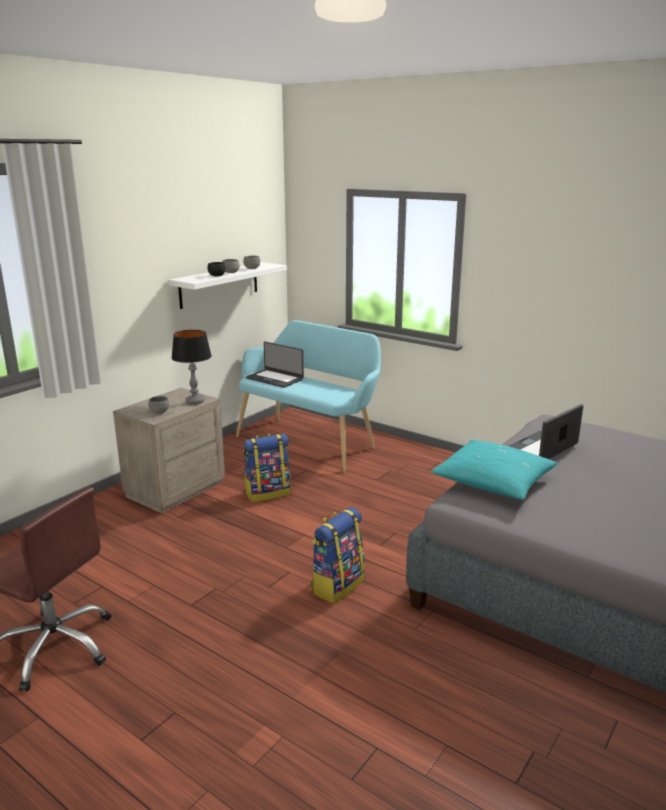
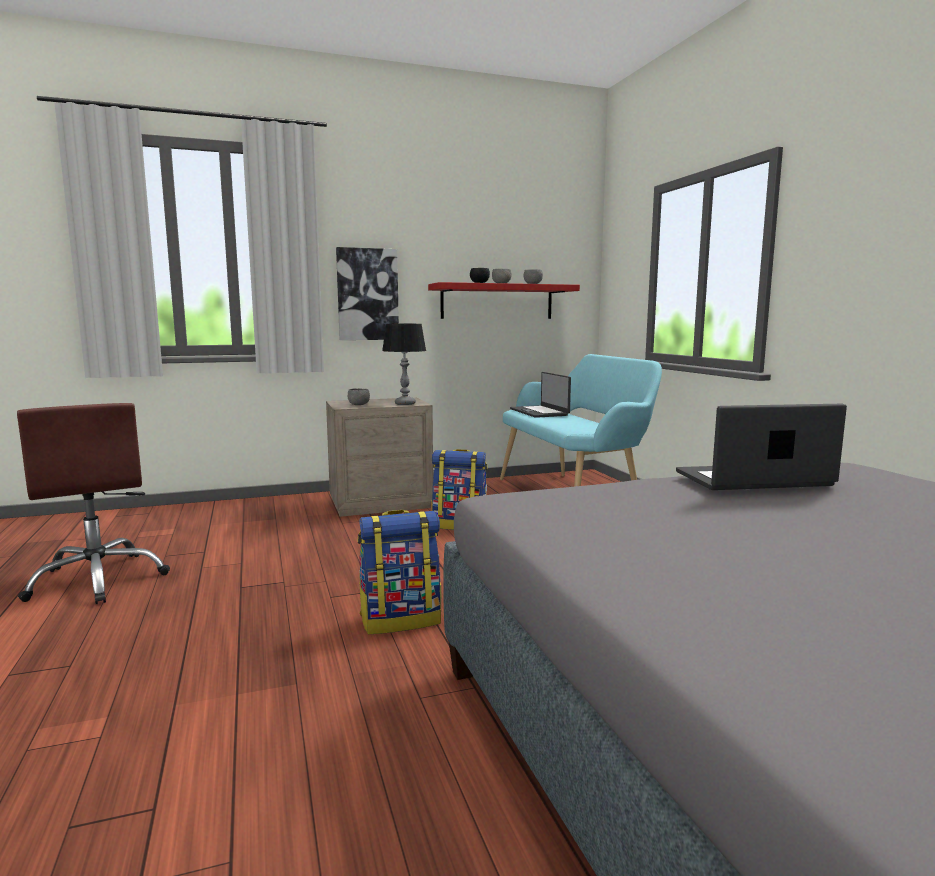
camera: 35 degrees right, 10 degrees down
(122, 299) = (367, 294): none -> picture
(219, 285) = (497, 302): white shelf -> red shelf
(493, 482) = (601, 494): turquoise pillow -> none

